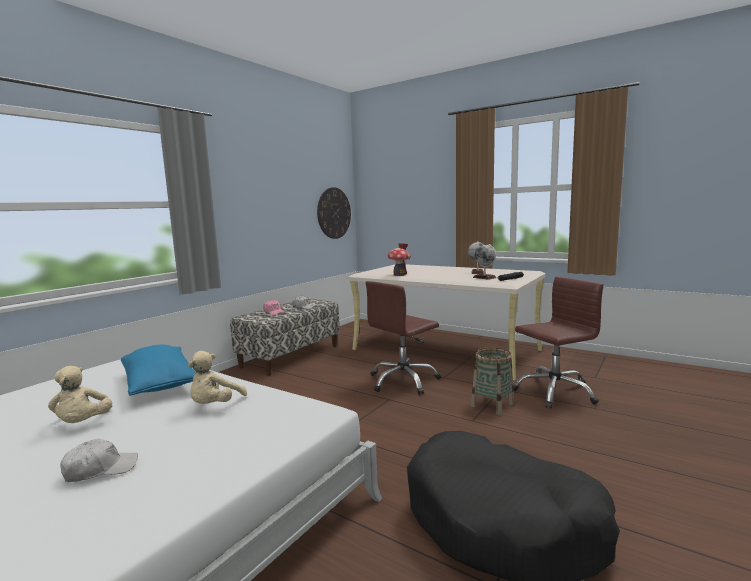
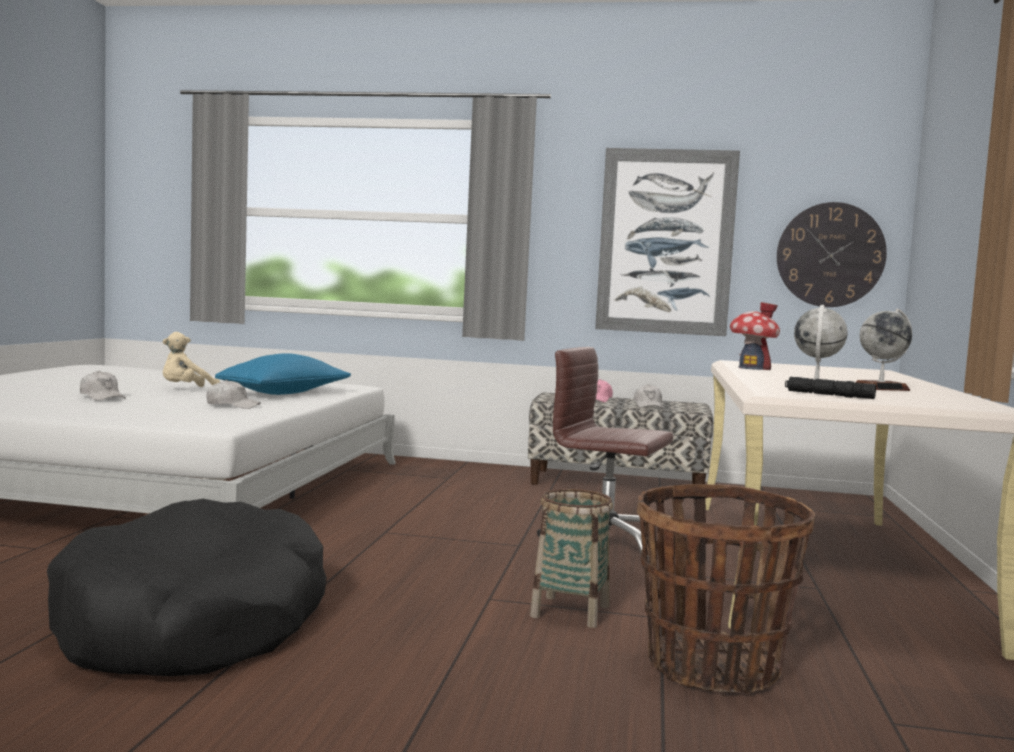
camera: 65 degrees right, 5 degrees down
(215, 405) = (232, 405): beige plush toy -> white cap
(274, 212) = (665, 242): none -> picture
(554, 392) = (711, 667): brown office chair -> basket

